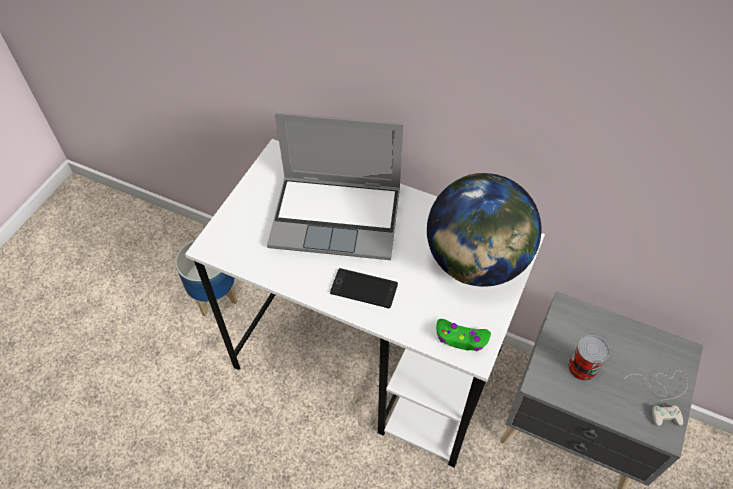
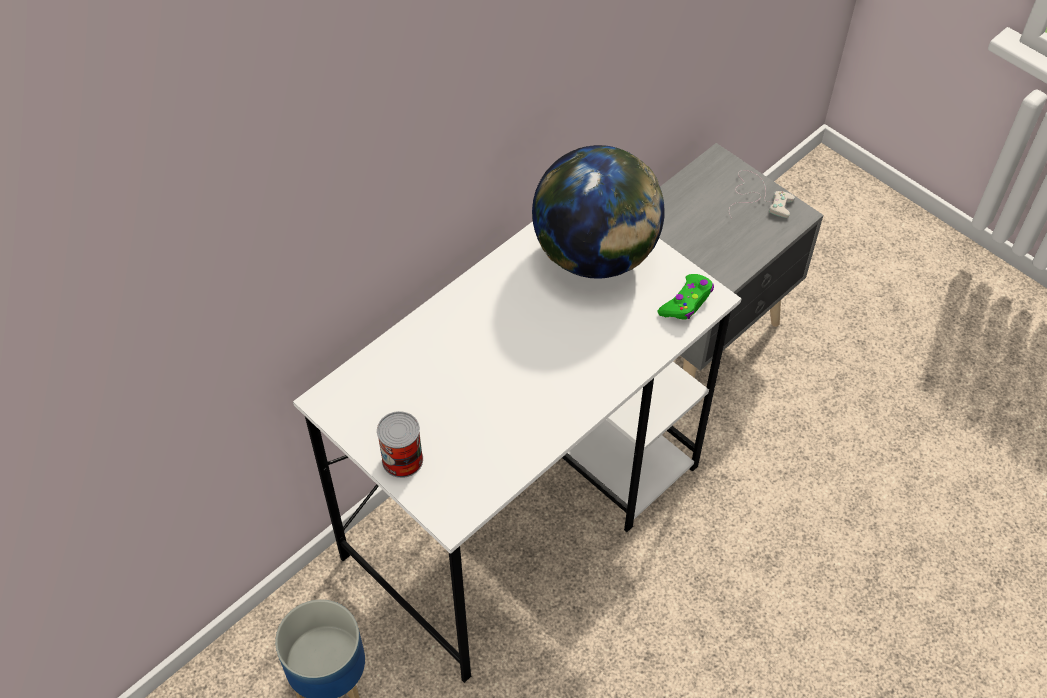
camera: 70 degrees left, 0 degrees up
(338, 217) = (470, 364): laptop -> none
(364, 288) = (587, 369): phone -> none
(582, 367) = (705, 247): can -> can (402, 459)

